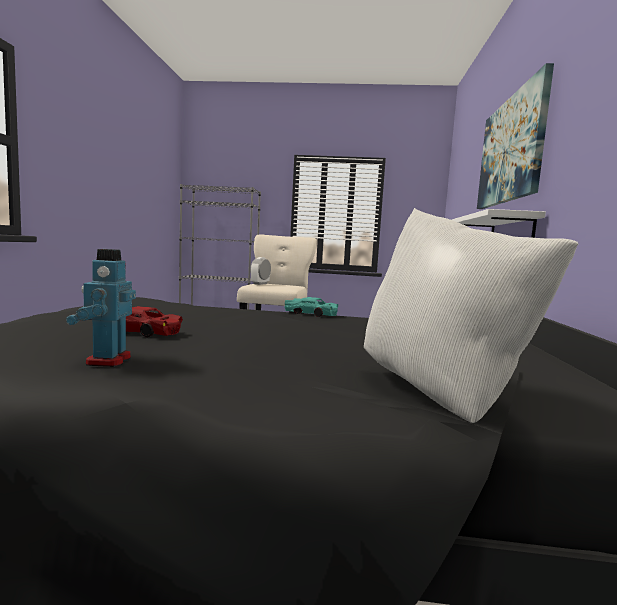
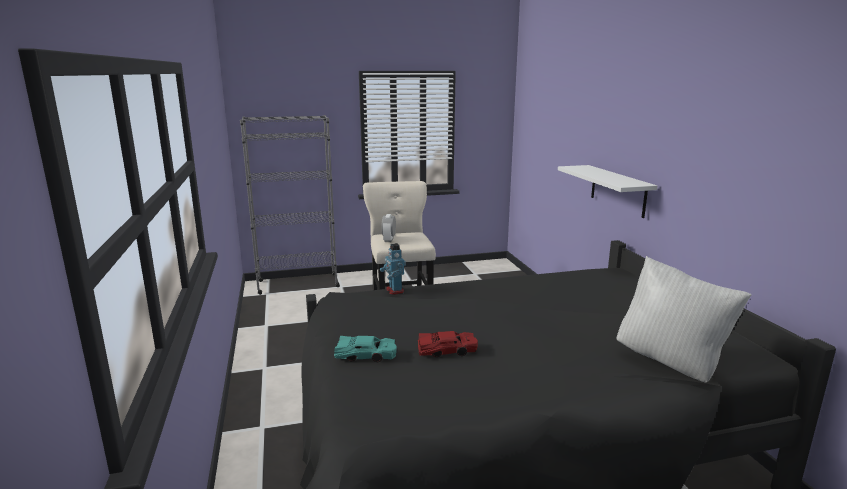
camera: 20 degrees left, 10 degrees up
(107, 361) = (492, 388): toy robot -> toy robot (394, 291)
(311, 314) = (489, 283): turquoise toy car -> turquoise toy car (365, 355)
(511, 150) = (613, 113): picture -> none

